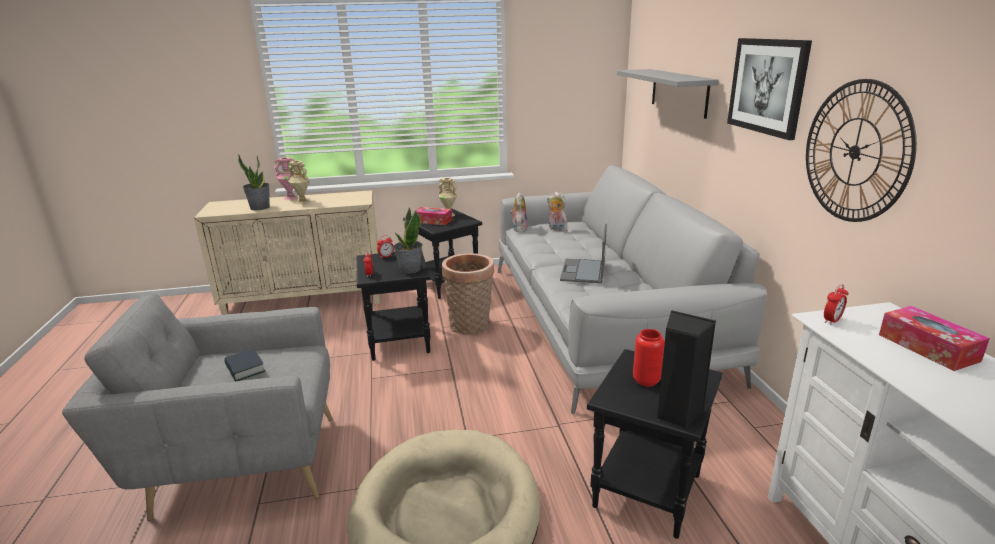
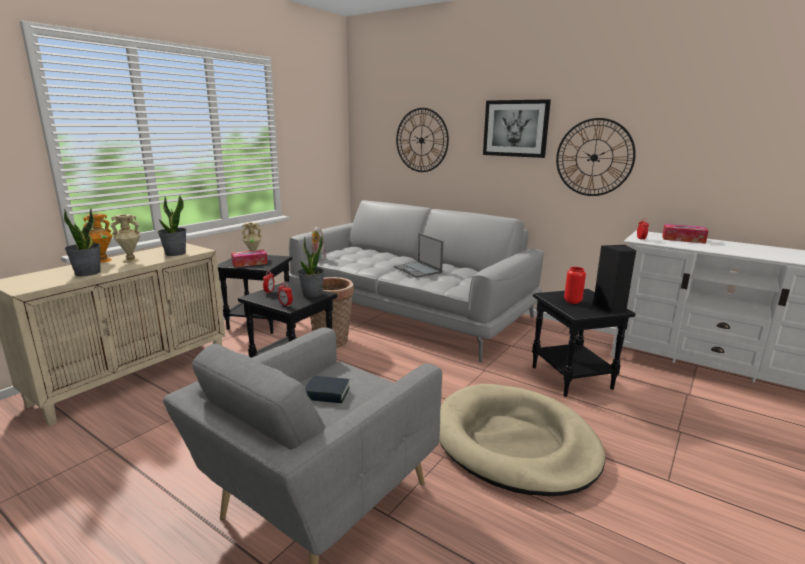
camera: 45 degrees left, 5 degrees down
(291, 197) = (103, 260): pink vase -> orange vase
(340, 201) = (175, 253): none -> potted plant
(556, 229) = (346, 253): plush toy -> none
(679, 92) = (421, 140): grey shelf -> wall clock

